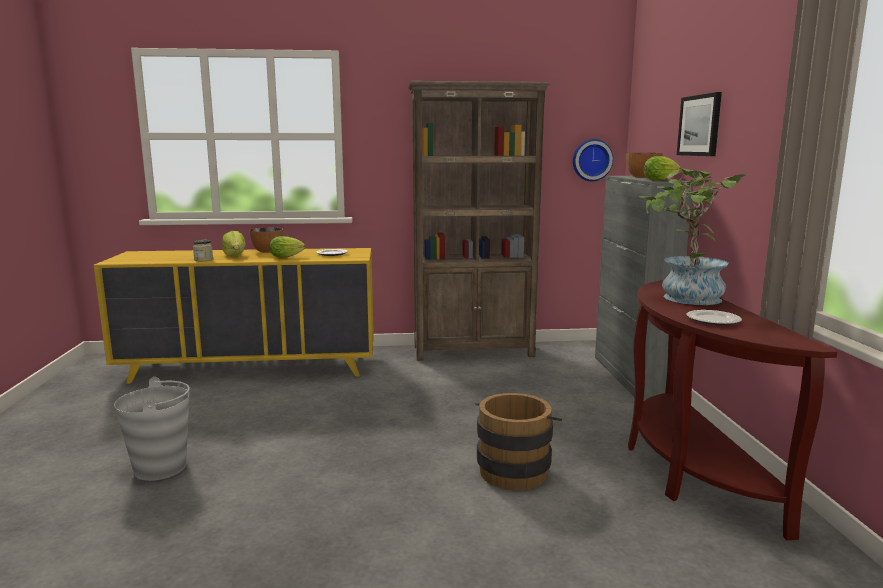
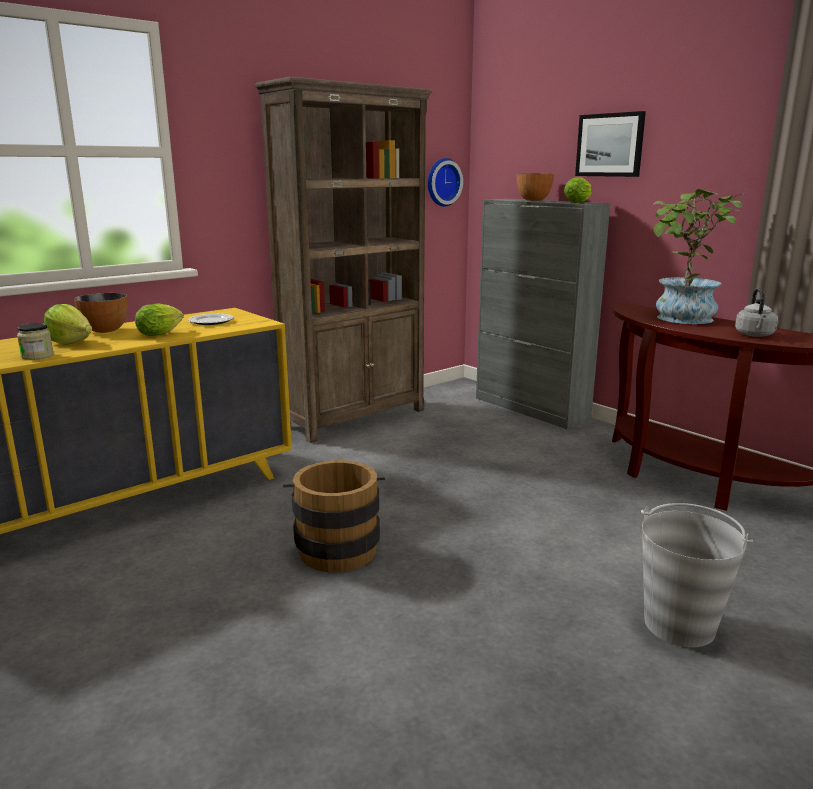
camera: 35 degrees left, 5 degrees up
(161, 468) = (204, 682): grey bucket -> grey bucket (680, 625)
(515, 468) = (582, 526): brown bucket -> brown bucket (336, 546)
(713, 320) = (754, 335): plate -> grey kettle

